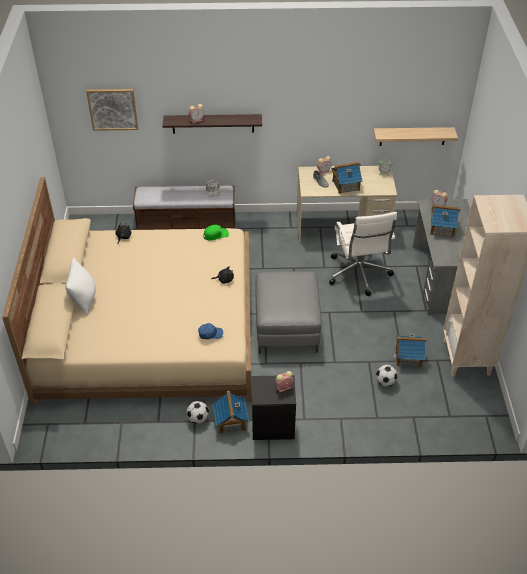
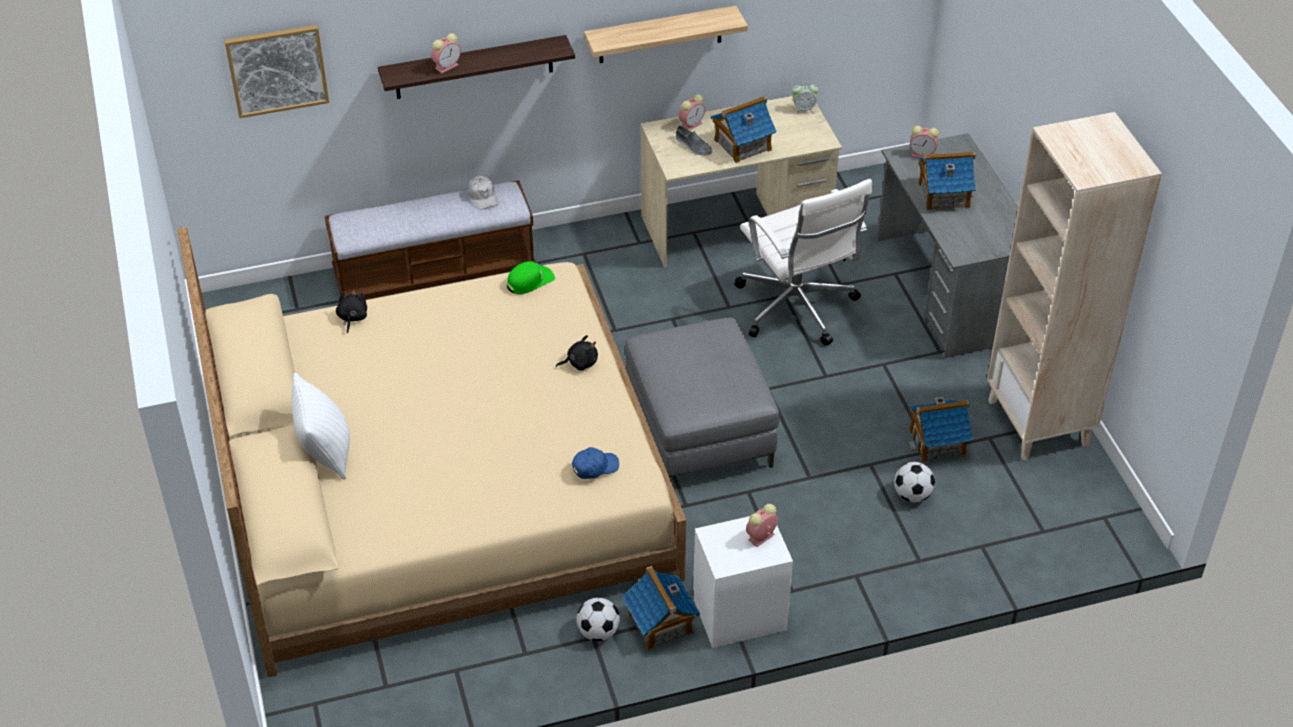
camera: 15 degrees left, 0 degrees up
(273, 425) = (739, 614): black nightstand -> white nightstand
(412, 136) = (845, 32): shelf -> shelf (660, 35)

